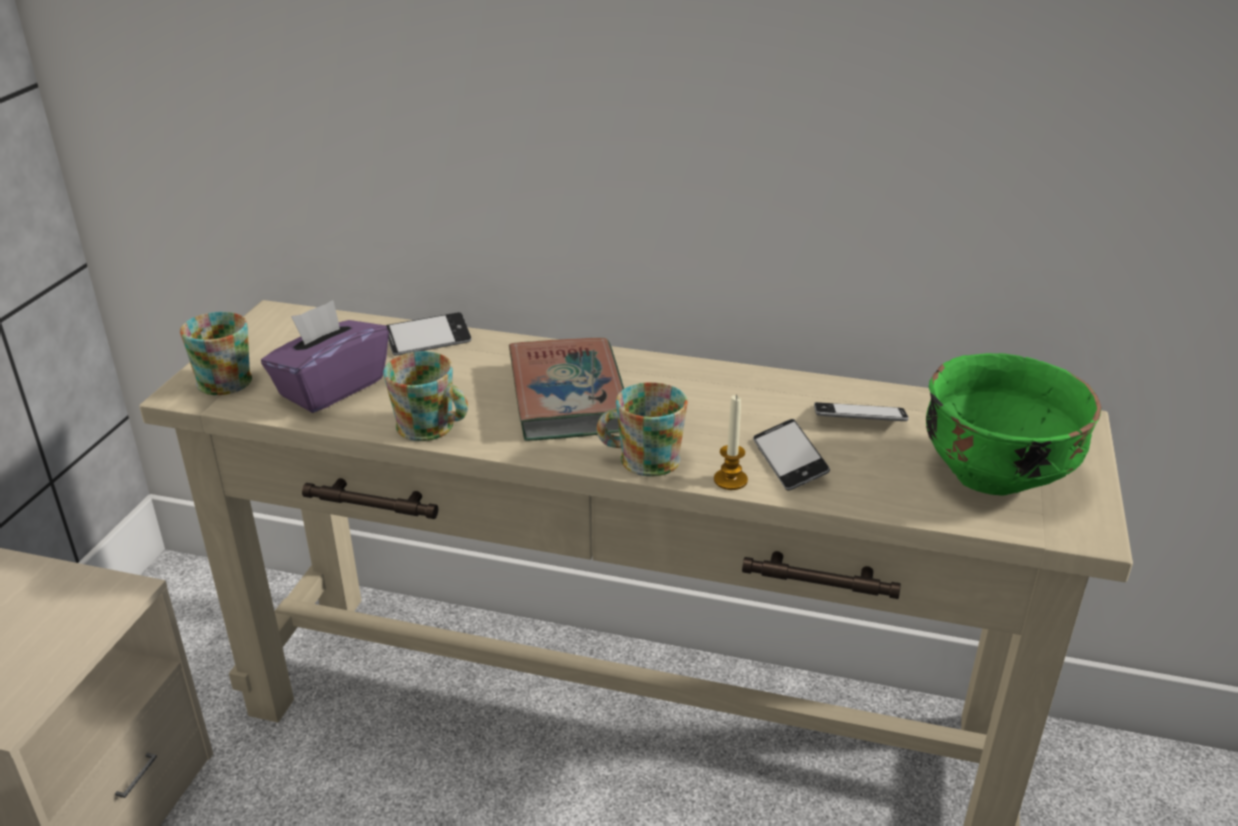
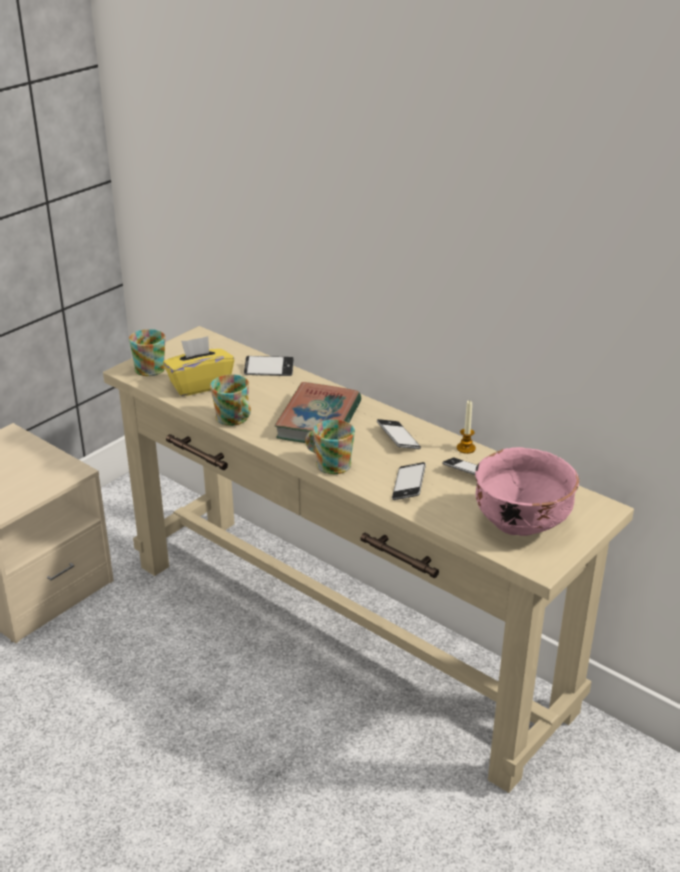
camera: 25 degrees right, 0 degrees up
(331, 388) = (200, 385): purple tissue box -> yellow tissue box
(709, 395) = (398, 438): none -> phone
(730, 480) = (367, 486): candle -> candle (466, 448)
(994, 473) = (520, 523): green bowl -> pink bowl

